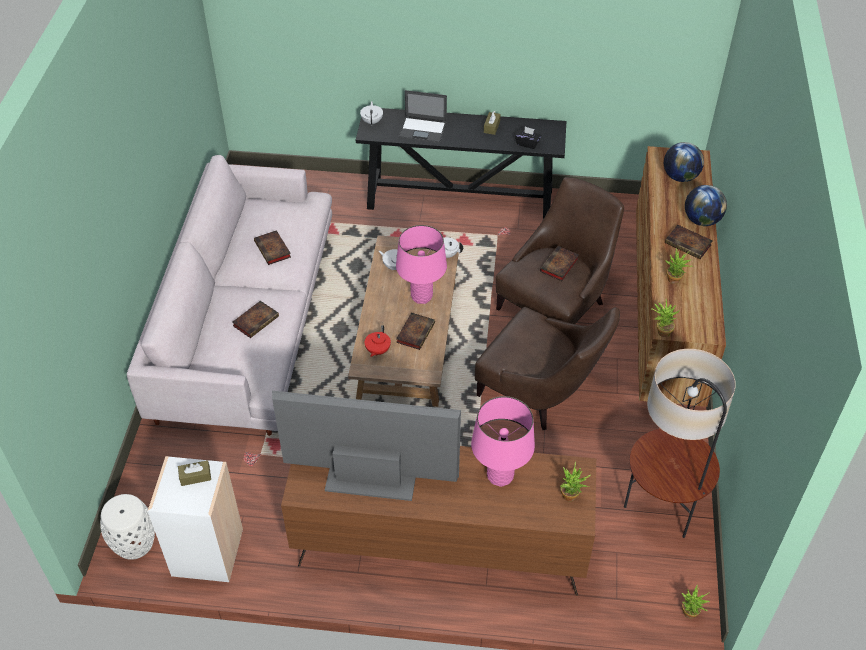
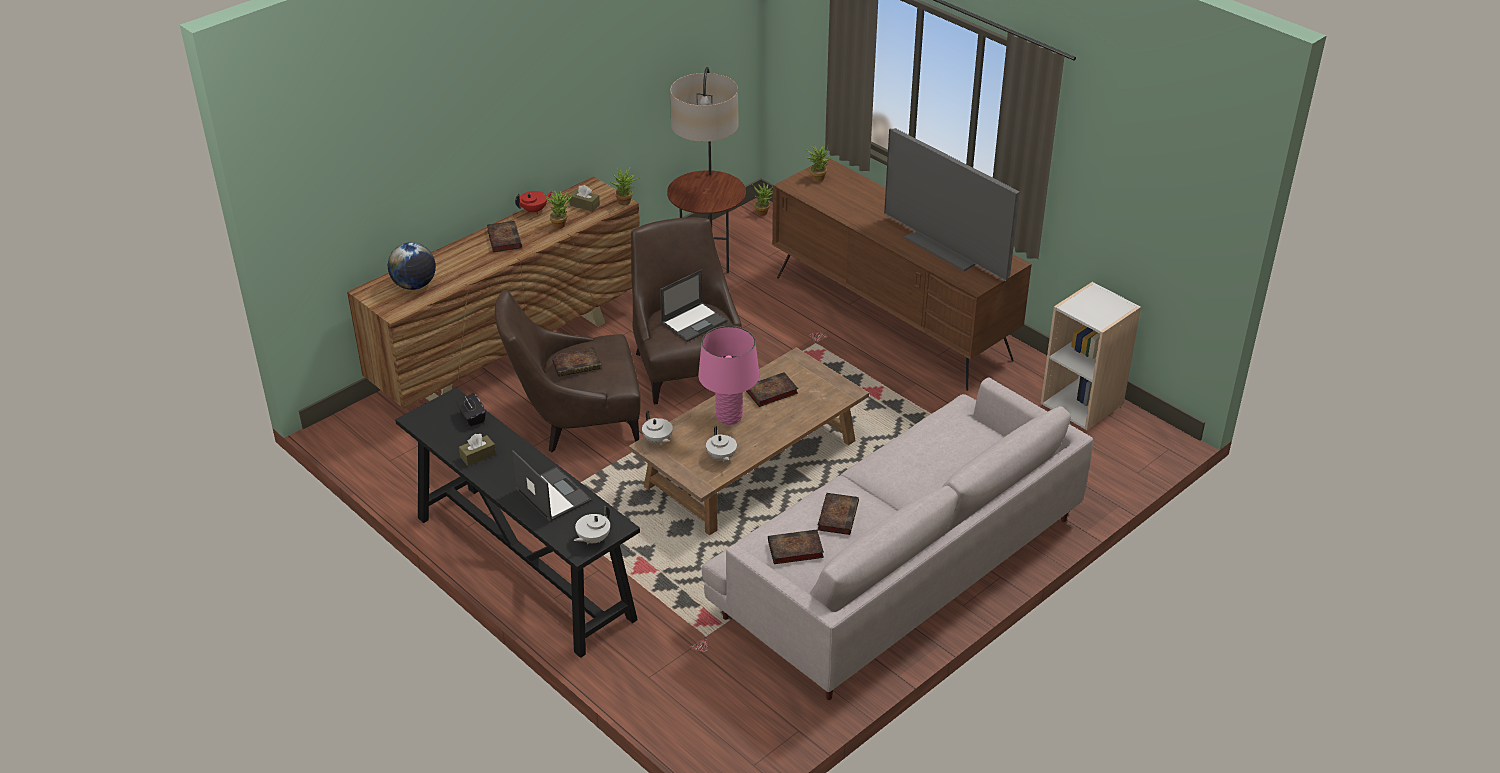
camera: 140 degrees left, 10 degrees down
(134, 543) = (1142, 440): white stool -> none
(195, 476) = (1086, 308): brown tissue box -> brown tissue box (584, 205)
(256, 320) = (919, 456): book -> book (794, 550)
(377, 350) = (821, 396): red teapot -> red teapot (535, 210)
(500, 476) = (852, 206): pink table lamp -> none
(530, 348) = (694, 322): none -> laptop
(701, 220) = (462, 248): globe -> none

